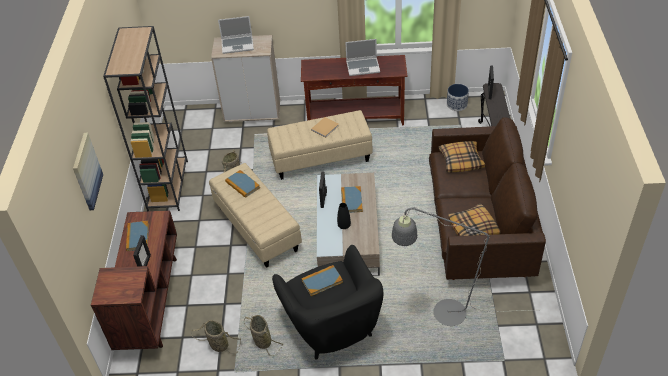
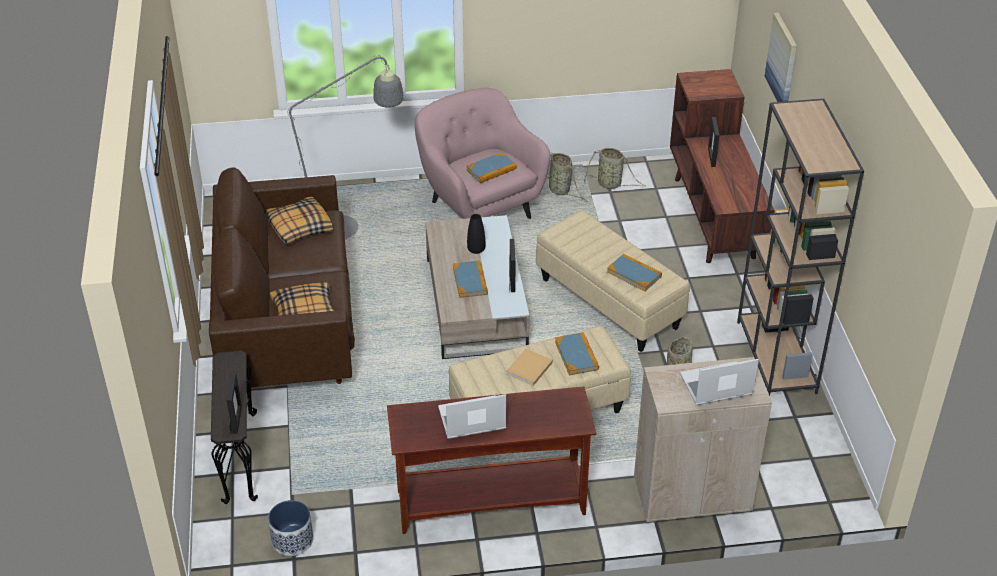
camera: 170 degrees right, 5 degrees down
(137, 237) = (740, 183): book -> book (576, 355)
(332, 327) = (479, 206): black armchair -> pink armchair

